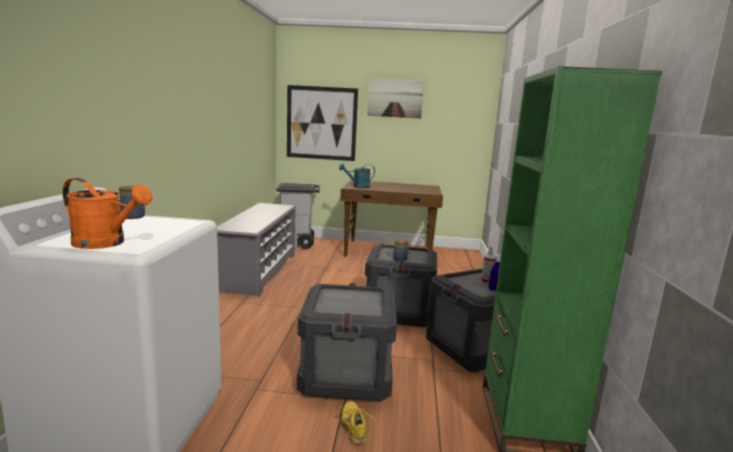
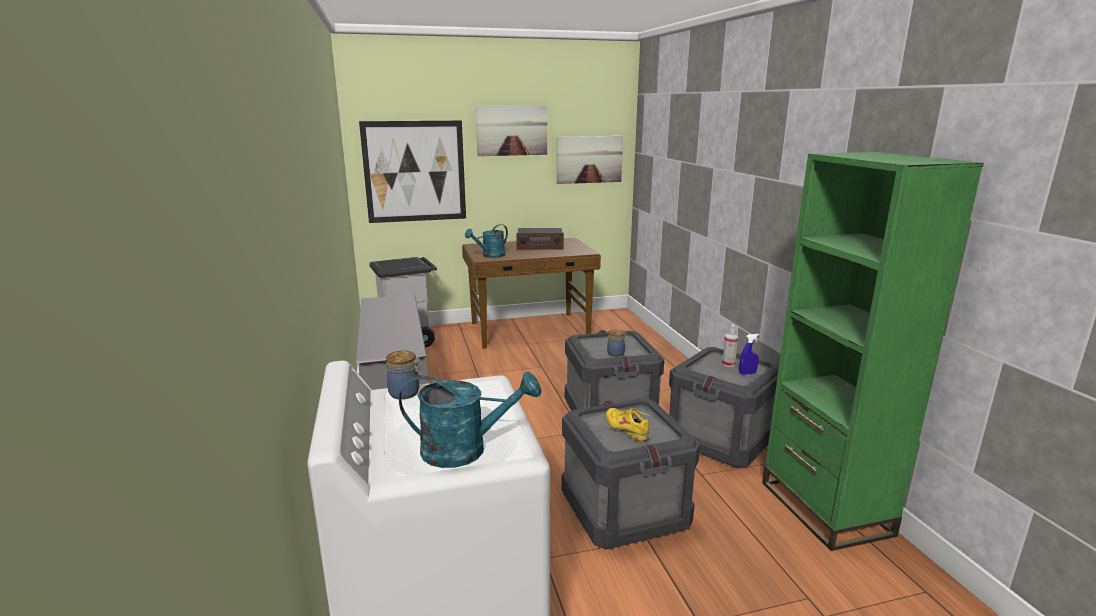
camera: 20 degrees left, 5 degrees up
(106, 243) = (466, 450): orange watering can -> turquoise watering can
(354, 427) = (684, 568): yellow shoe -> yellow shoe (627, 429)
(403, 186) = (540, 246): none -> radio
(455, 125) = (589, 159): none -> picture

